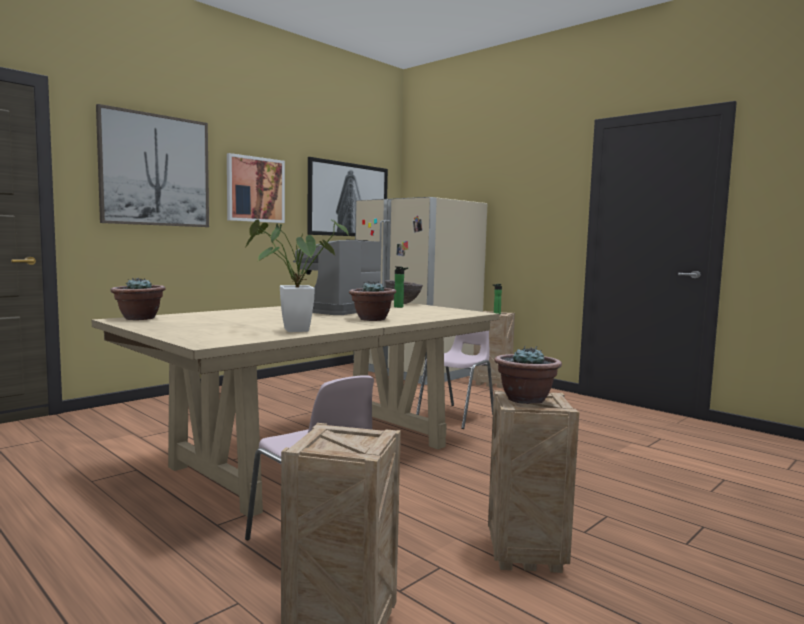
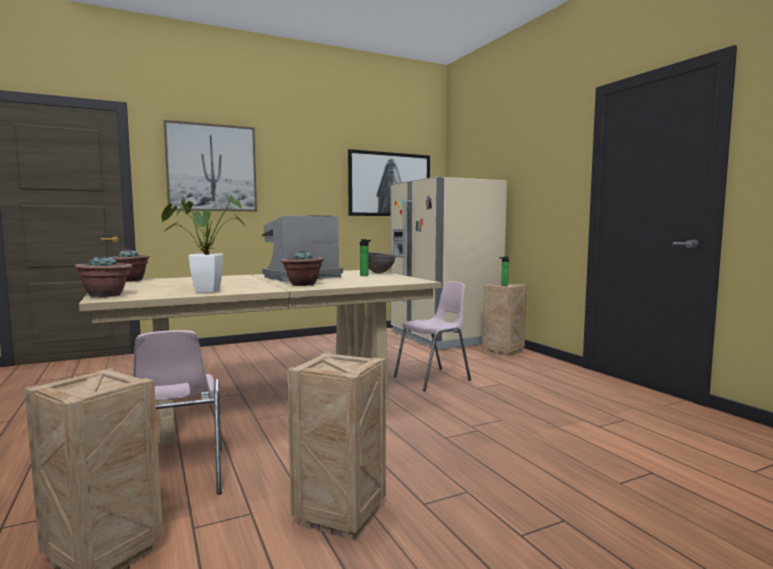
camera: 20 degrees right, 0 degrees up
(255, 189) = (299, 179): picture -> none
(525, 399) = (332, 362): potted plant -> potted plant (106, 295)

